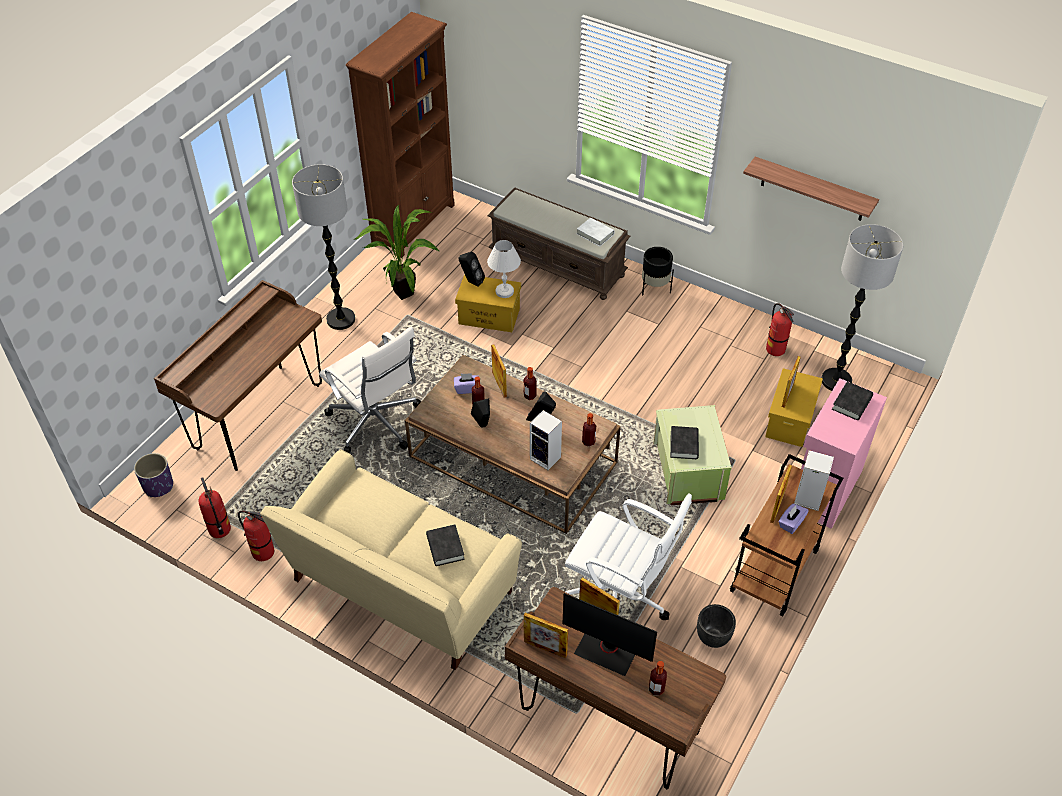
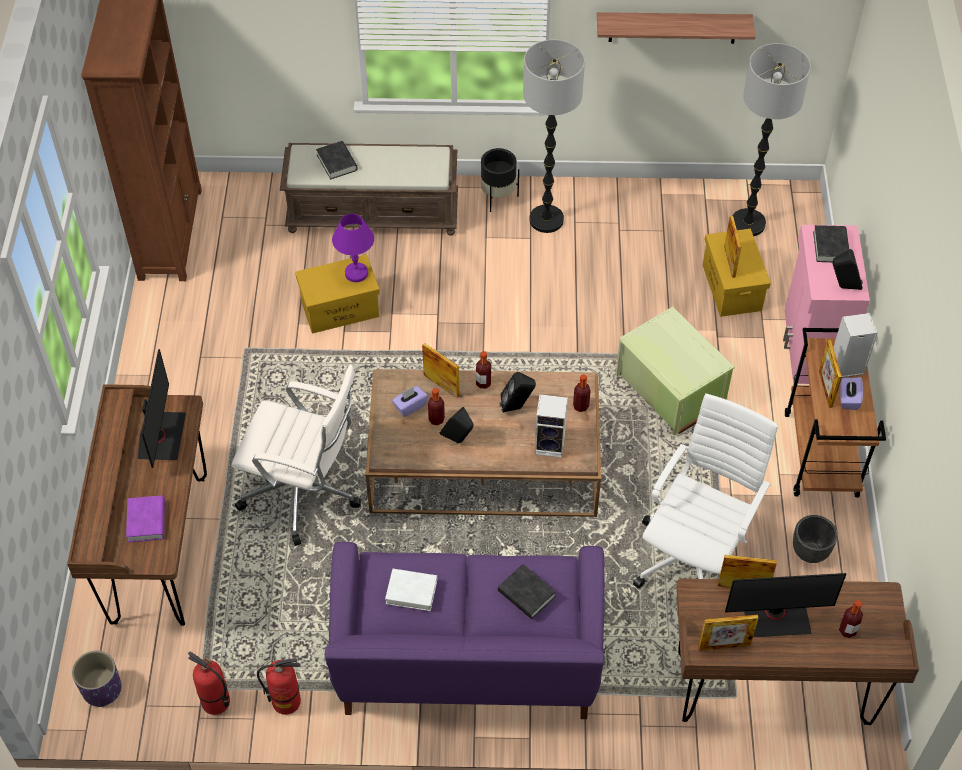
camera: 30 degrees left, 5 degrees up
(226, 377) = (146, 521): none -> purple book
(276, 329) = (161, 436): none -> monitor
(340, 319) = (169, 388): floor lamp -> floor lamp (546, 220)
(400, 588) = (467, 663): beige sofa -> purple sofa
(402, 291) = (217, 322): potted plant -> none
(471, 282) = (310, 277): black speaker -> black speaker (843, 286)
(505, 291) = (356, 273): white table lamp -> purple table lamp
(595, 234) = (421, 163): white book -> white book (411, 591)
(619, 598) = (695, 557): white office chair -> white office chair turned 60 degrees counterclockwise
(684, 445) = (673, 364): black book -> black book (337, 163)
(775, 349) = (667, 215): fire extinguisher -> none

